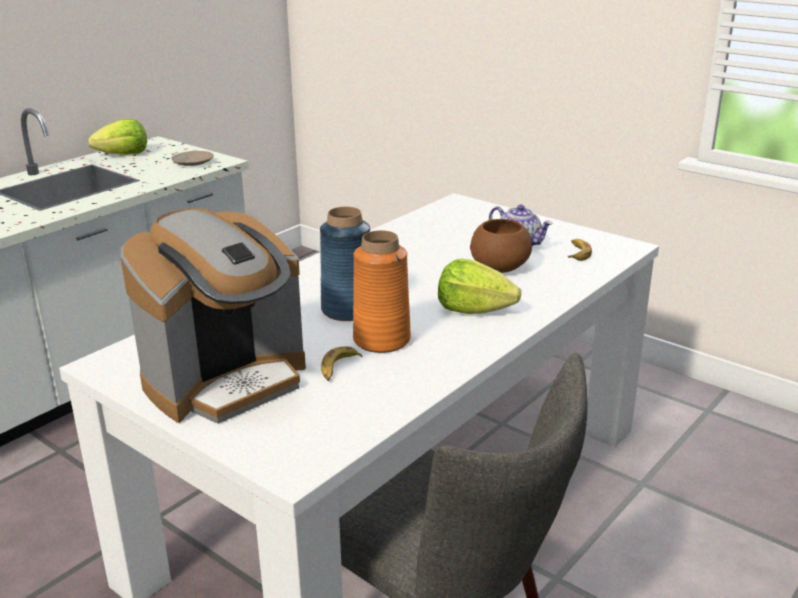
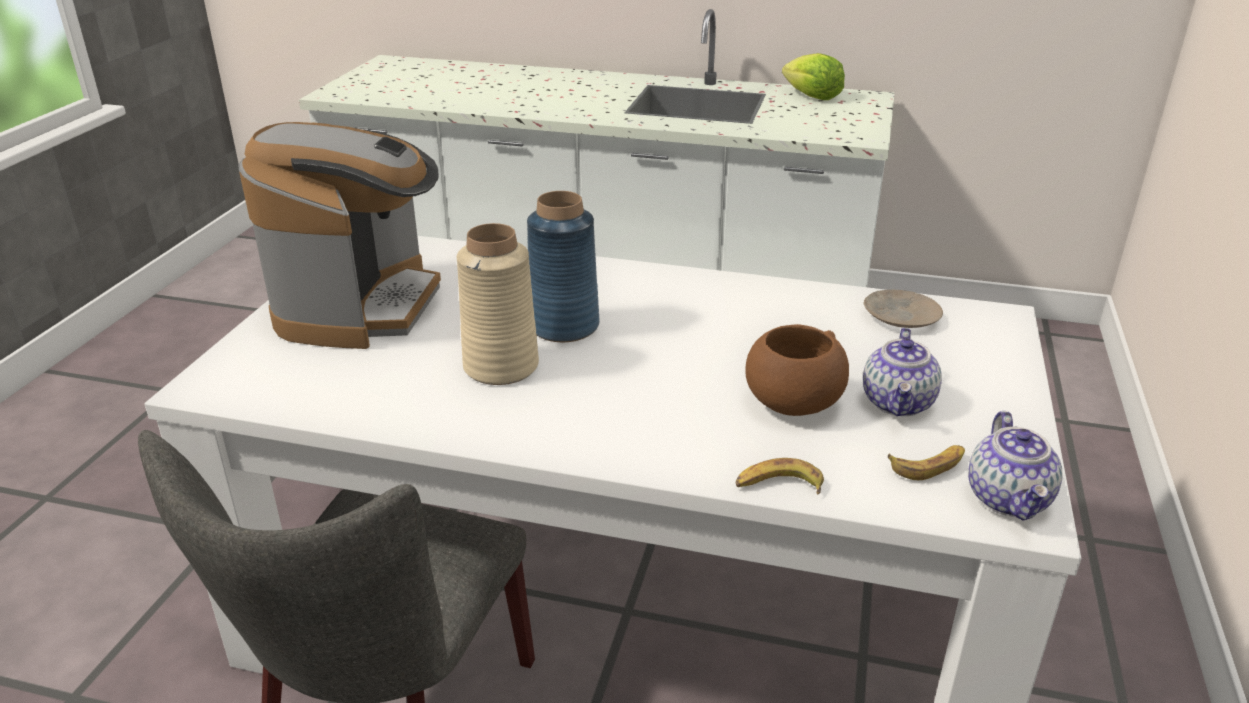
camera: 65 degrees right, 5 degrees up
(192, 163) = (836, 128): beige plate -> beige plate (900, 317)
(226, 381) = (361, 306): coffee machine -> coffee machine turned 105 degrees counterclockwise
(338, 368) = (416, 357): banana -> banana (778, 486)
(381, 339) = (501, 366): orange vase -> beige vase
(474, 310) = (632, 412): lettuce -> none
(613, 245) = (1009, 499): none -> teapot

